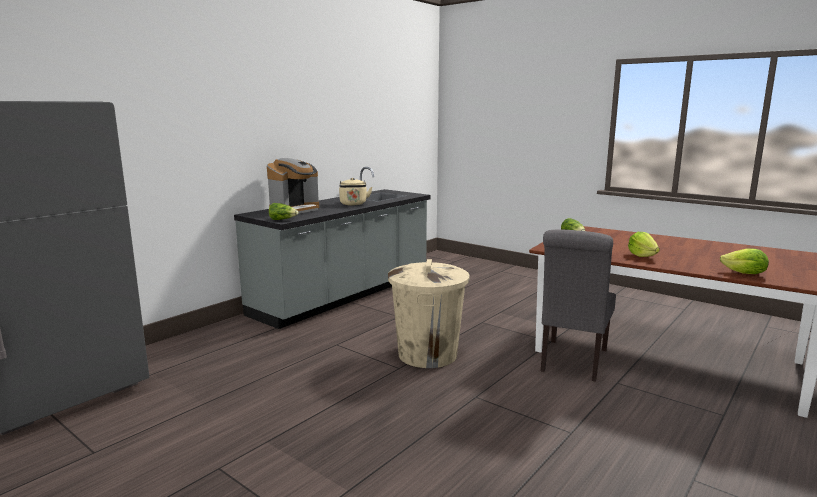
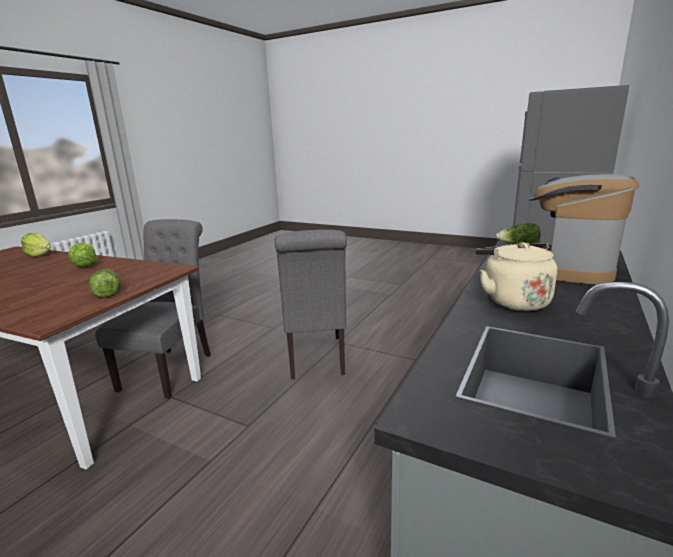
camera: 170 degrees right, 5 degrees up
(428, 354) = (316, 359): beige trash can -> grey chair

